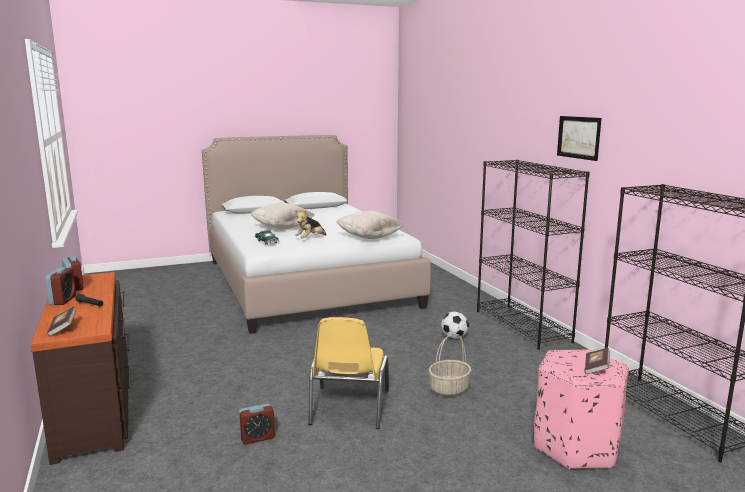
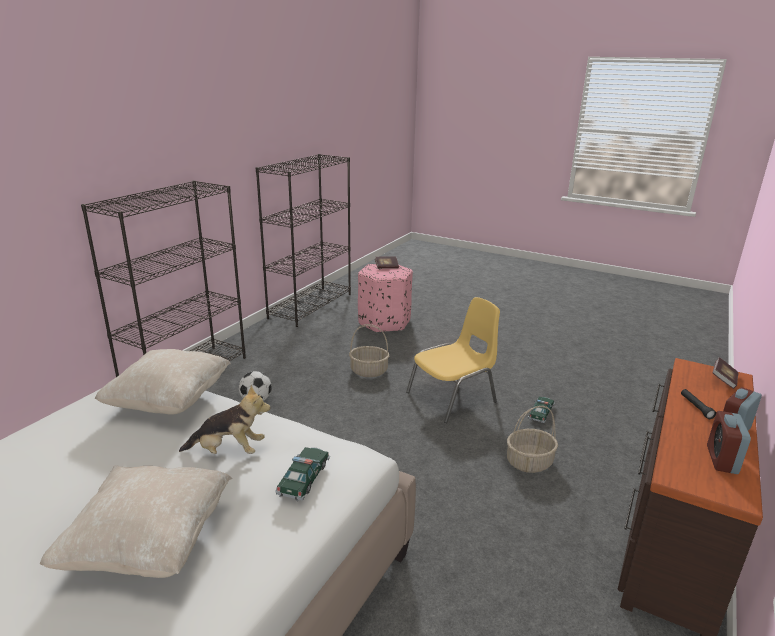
camera: 130 degrees left, 10 degrees up
(228, 395) = (529, 463): none -> basket
(257, 438) = (540, 413): alarm clock -> toy car
(578, 137) = (168, 149): picture -> none

